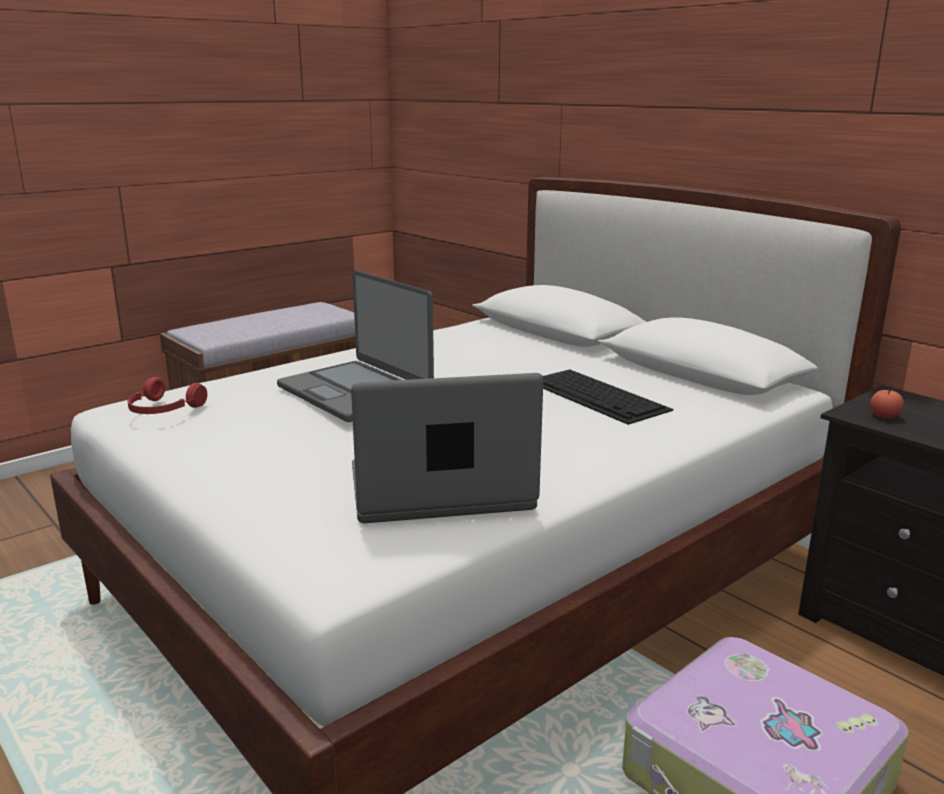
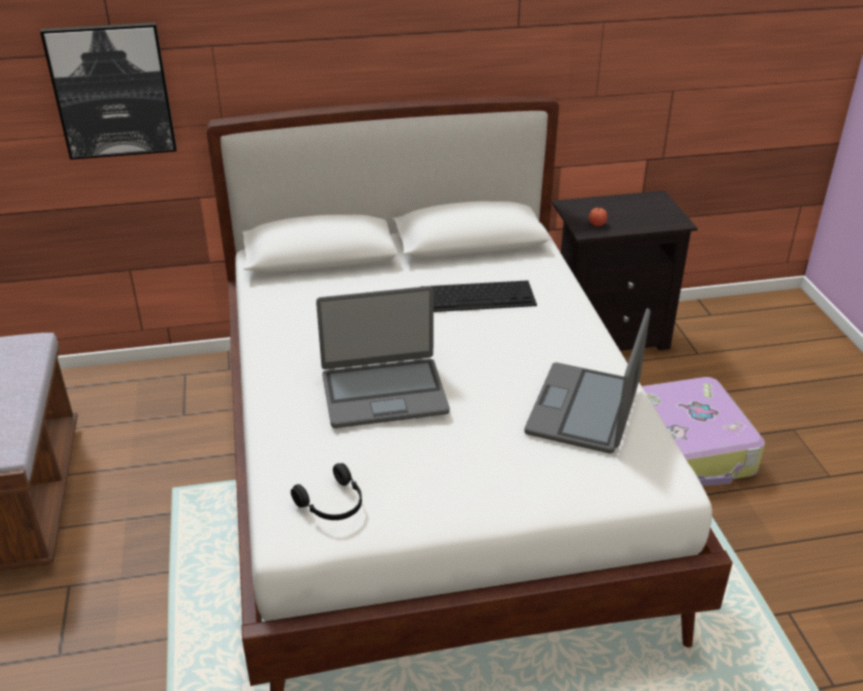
camera: 60 degrees left, 15 degrees up
(162, 410) = (333, 504): red headphones -> black headphones
(490, 138) = (112, 91): none -> picture

